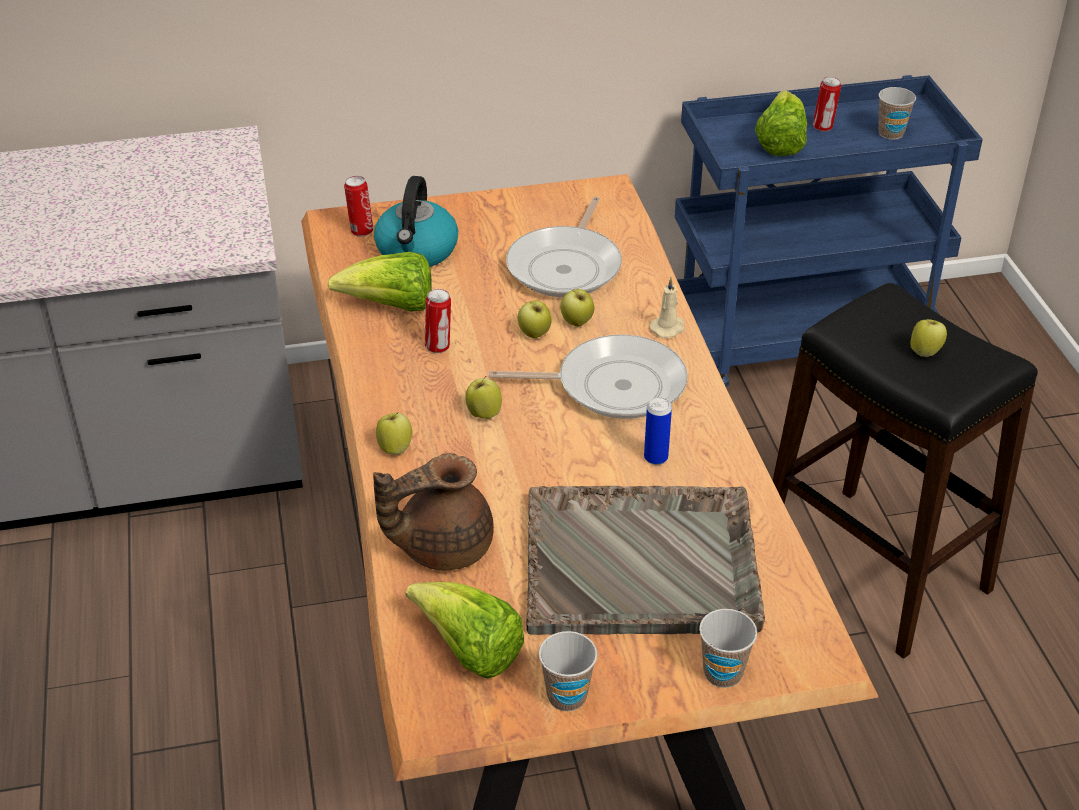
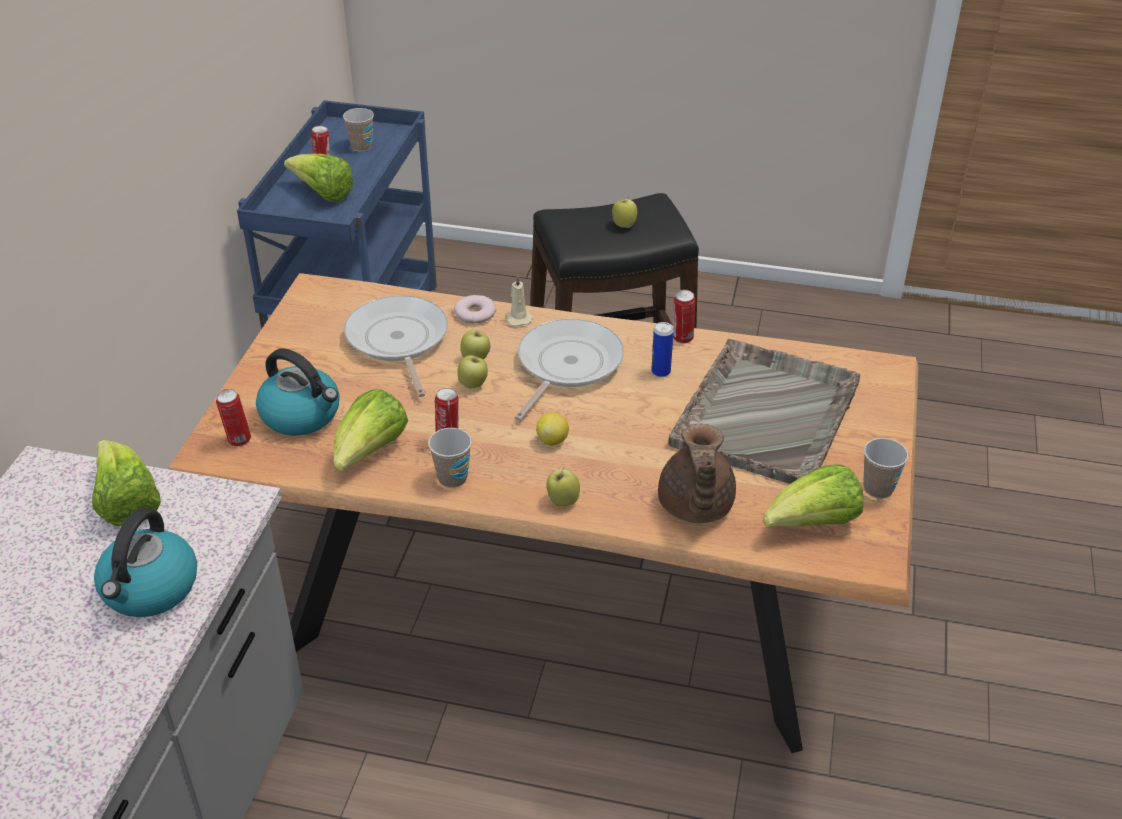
camera: 65 degrees left, 0 degrees up
(122, 242) = (150, 589): none -> kettle
(213, 195) = (127, 504): none -> lettuce
(483, 413) = (552, 440): apple -> lemon
(567, 266) = (398, 341): frying pan -> frying pan turned 150 degrees counterclockwise
(652, 297) = (475, 313): none -> donut
(723, 673) = (886, 412): cup -> cup (452, 478)
(732, 457) = (682, 338): none -> can

